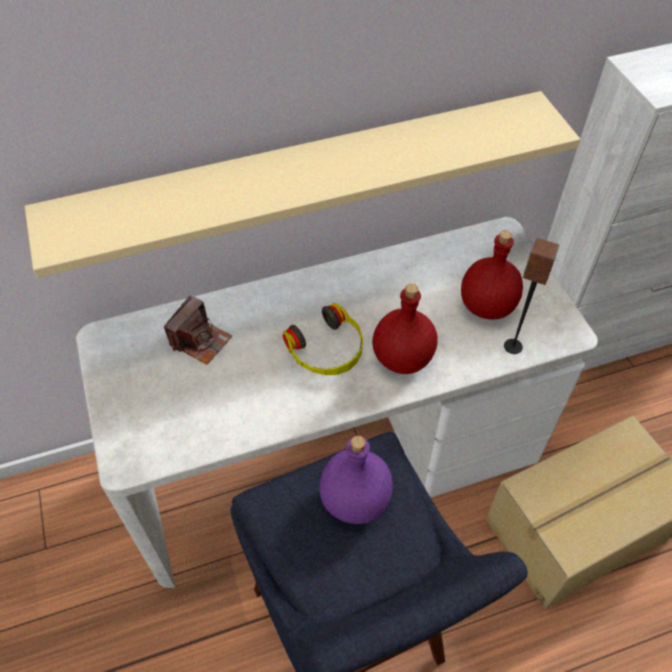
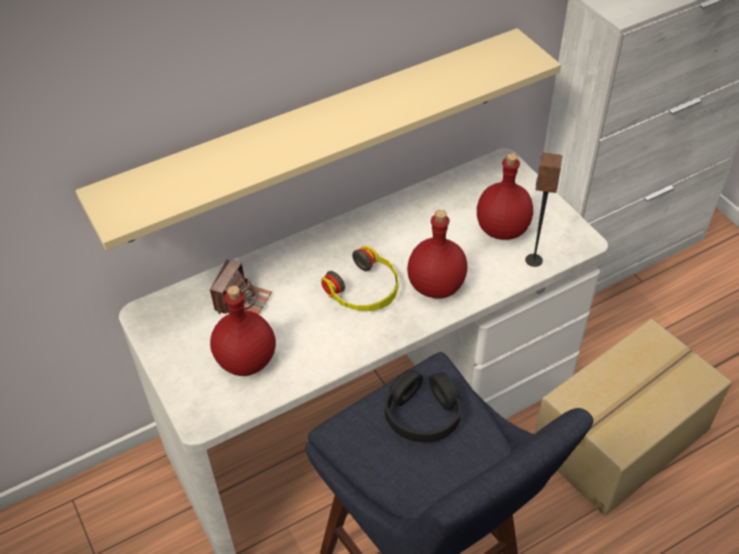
camera: 10 degrees left, 5 degrees down
(189, 406) = (247, 360): none -> red bottle
(354, 501) = (422, 413): purple bottle -> black headphones

